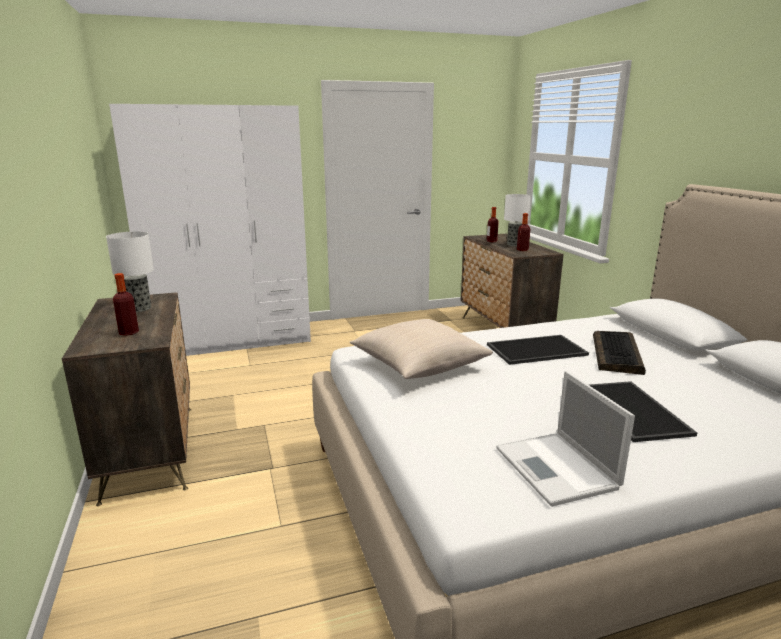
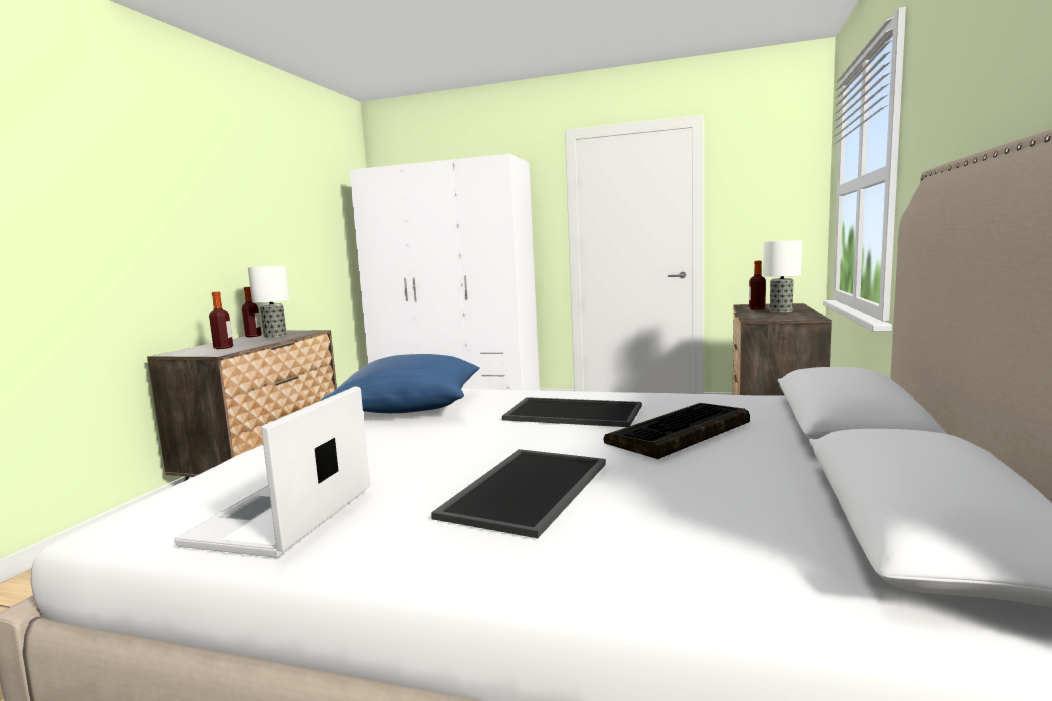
camera: 35 degrees right, 10 degrees down
(419, 365) = (410, 406): beige pillow -> blue pillow
(522, 250) = (776, 315): bottle -> bottle (253, 336)

